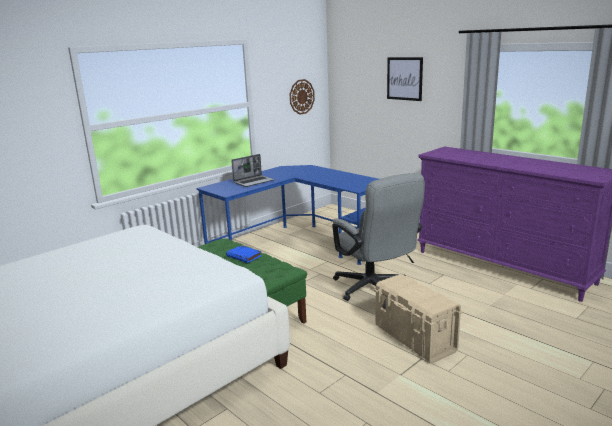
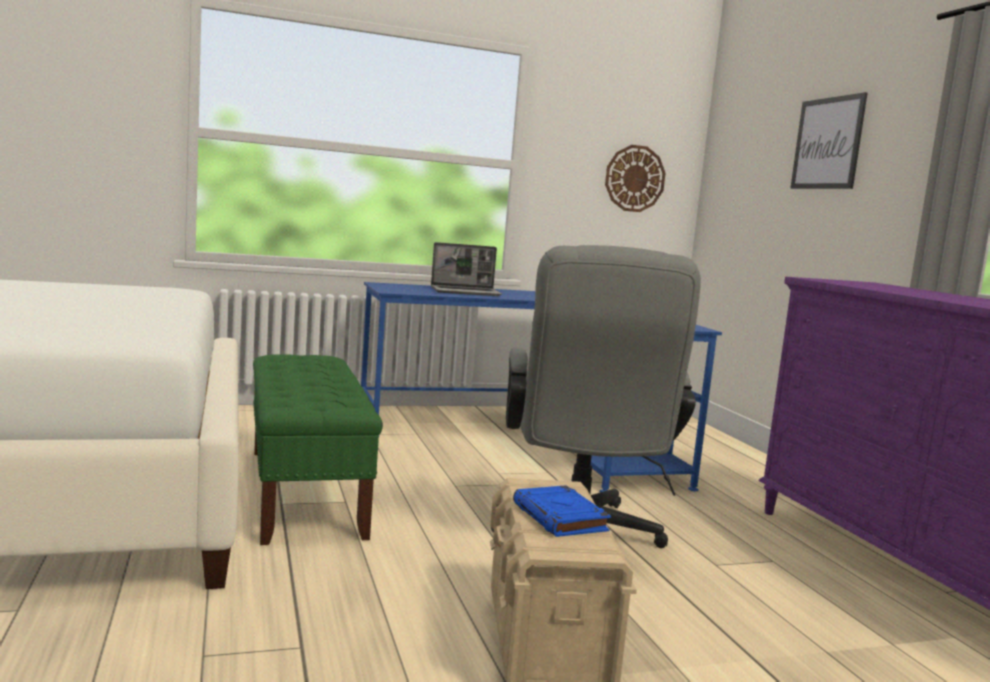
camera: 25 degrees right, 10 degrees down
(244, 256) = (314, 377): blue book -> blue book (560, 518)

